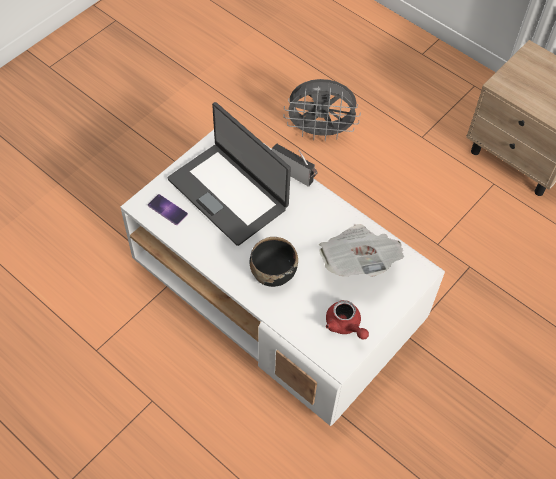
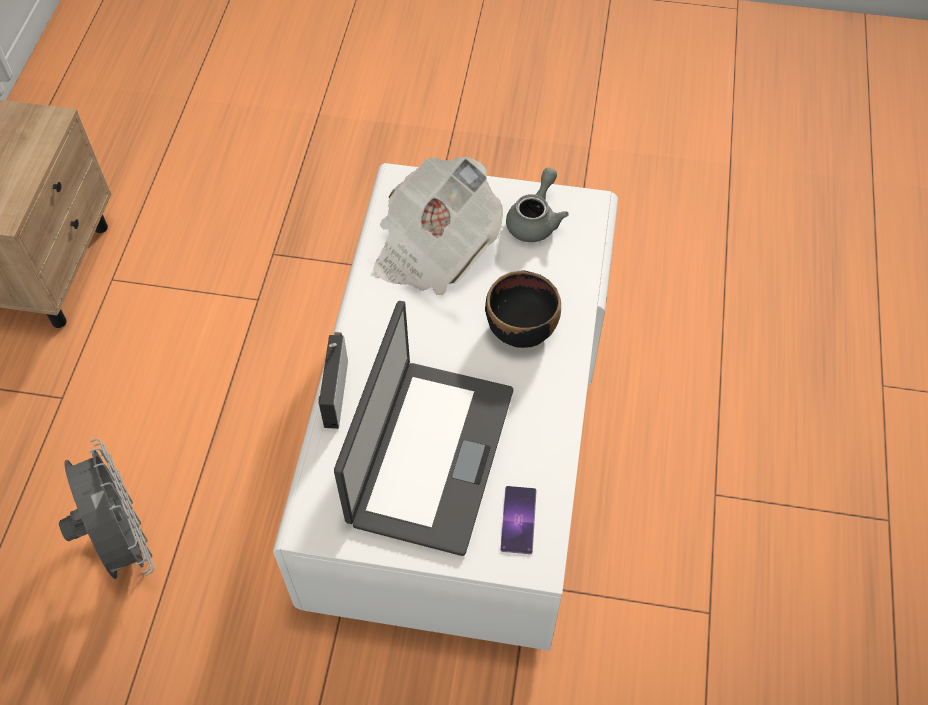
camera: 120 degrees left, 0 degrees up
(345, 325) = (535, 220): red teapot -> grey teapot

